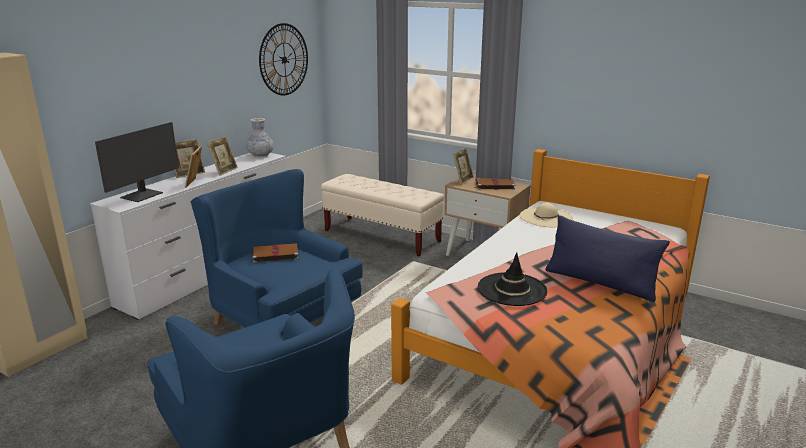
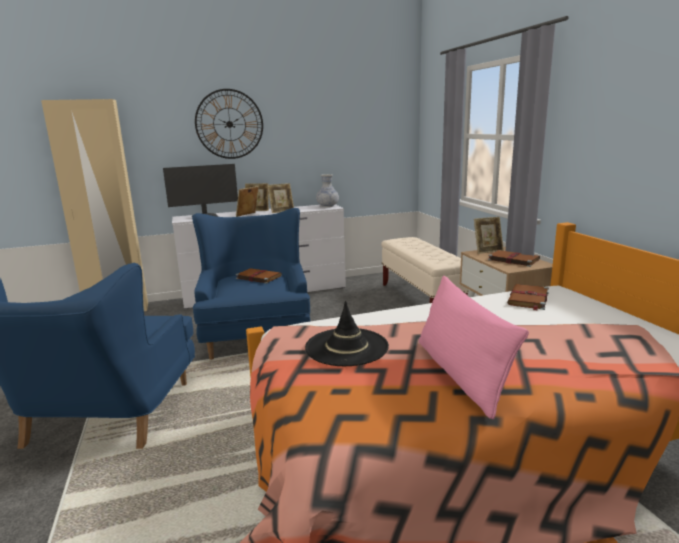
camera: 40 degrees right, 5 degrees down
(284, 59) = (371, 128): wall clock -> wall clock (229, 124)
(546, 217) = (528, 299): beige hat -> brown book
(600, 283) = (460, 374): blue pillow -> pink pillow

